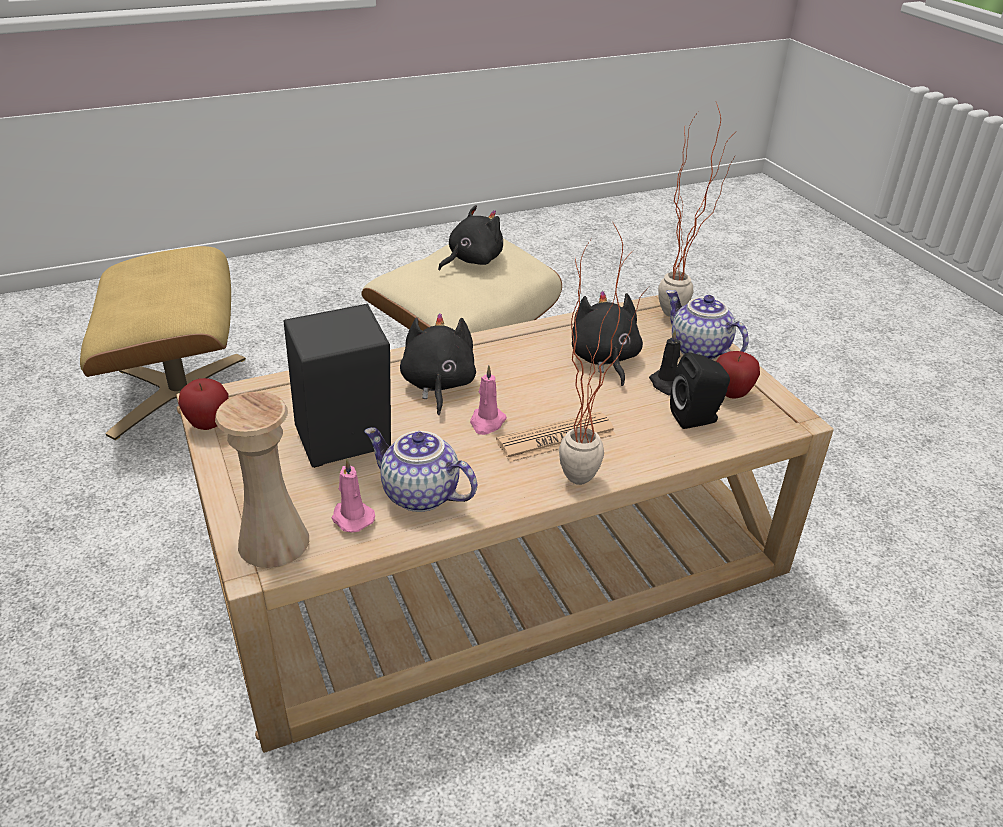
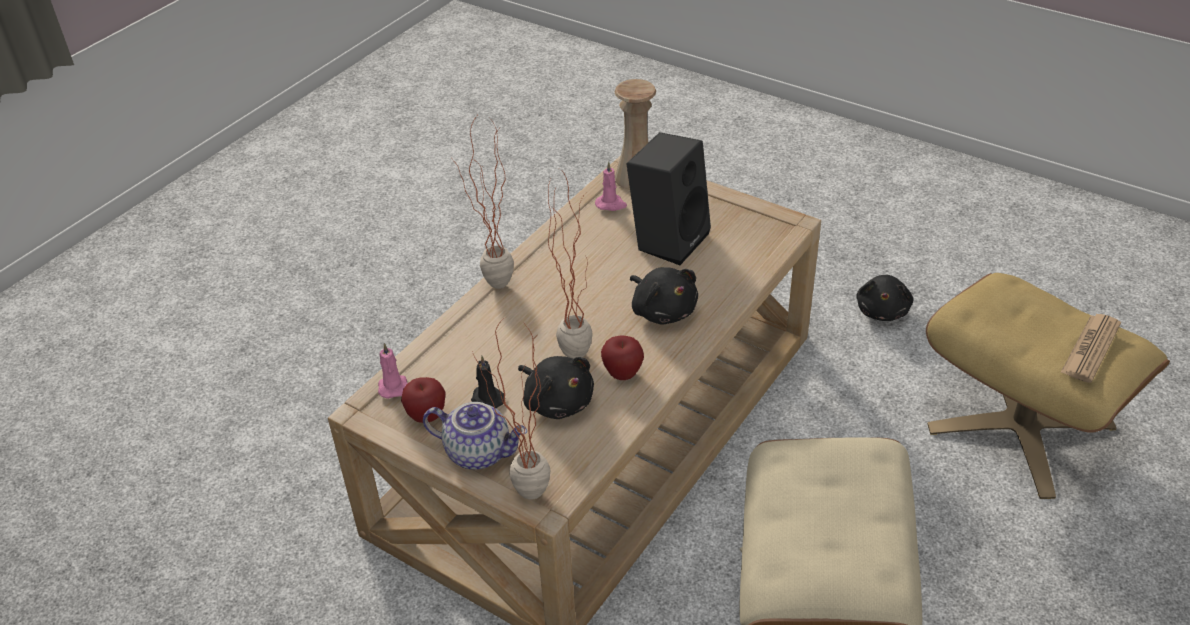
camera: 150 degrees right, 5 degrees up
(209, 424) = (766, 211): apple -> apple (622, 374)
(418, 495) = (587, 231): teapot -> none
(472, 260) = (844, 539): black plush toy -> black plush toy (882, 310)
(487, 422) = (596, 298): pink candle -> pink candle (393, 386)
(550, 390) = (575, 347): none -> potted plant
(556, 438) = (538, 309): newspaper -> newspaper (1090, 348)
(697, 418) = (444, 376): black speaker -> none

